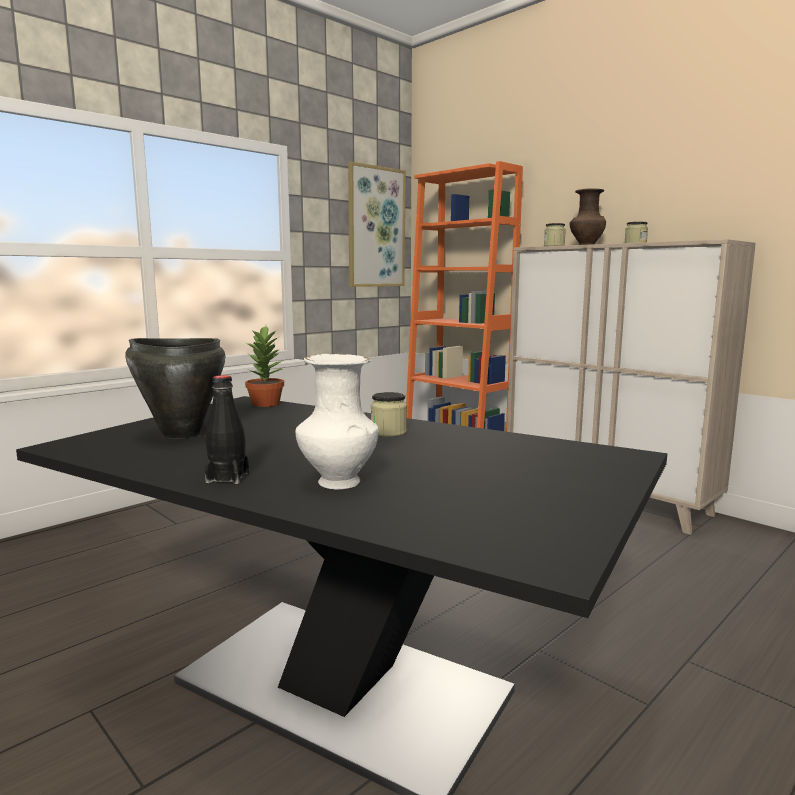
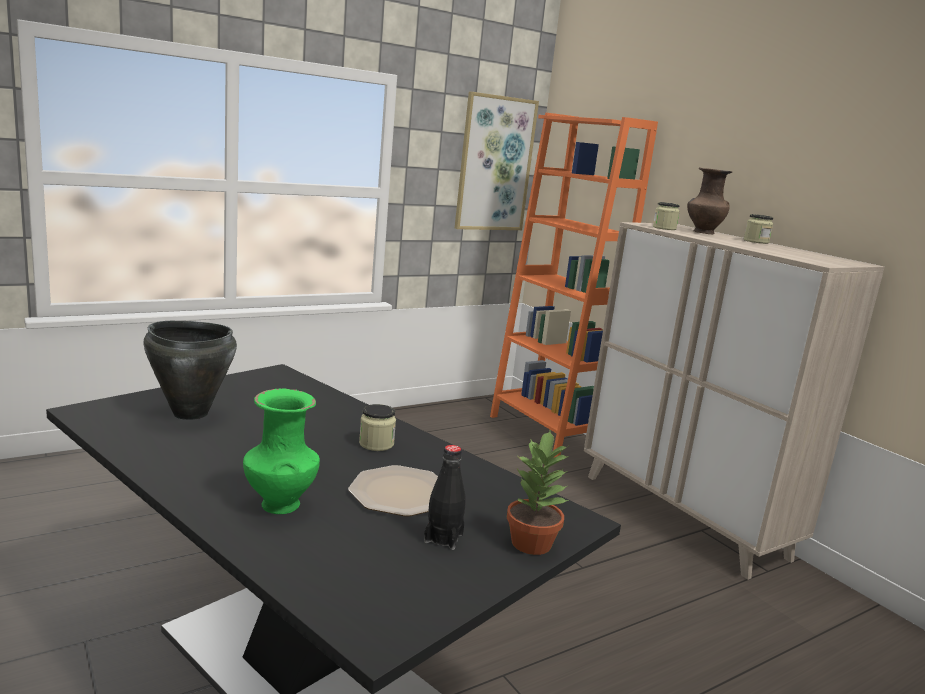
camera: 10 degrees right, 5 degrees up
(227, 477) = (193, 480): black bottle -> black bottle (443, 538)
(266, 403) = (294, 380): potted plant -> potted plant (532, 543)
(337, 482) = (279, 504): white vase -> green vase
(448, 459) = (401, 492): none -> plate

